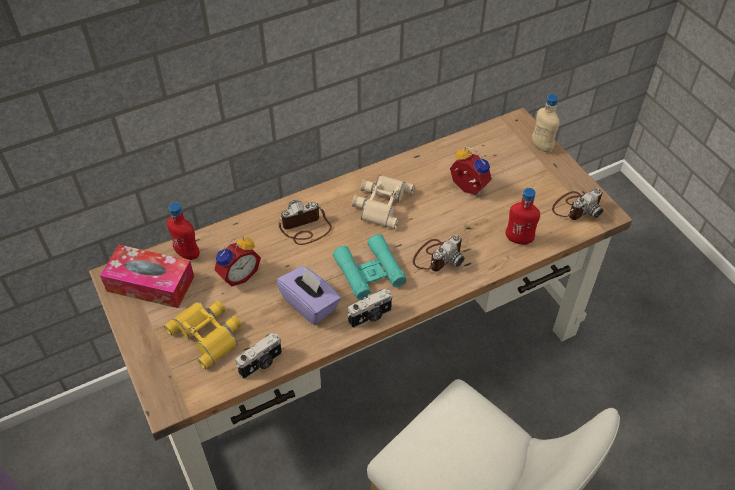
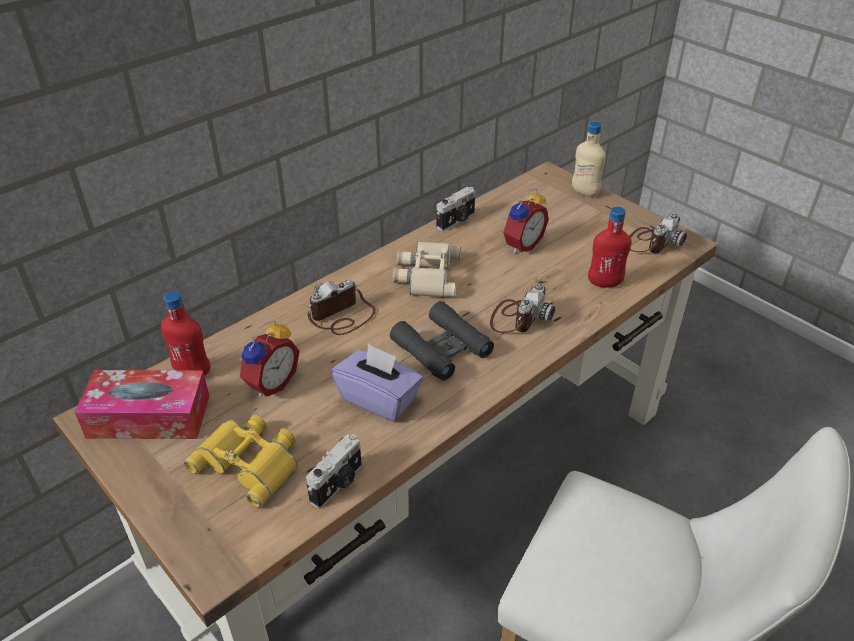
camera: 15 degrees left, 10 degrees down
(369, 272) = (441, 348): turquoise binoculars -> black binoculars
(370, 317) = (464, 398): camera -> camera (456, 221)
(466, 189) = (521, 244): alarm clock -> alarm clock turned 105 degrees clockwise

